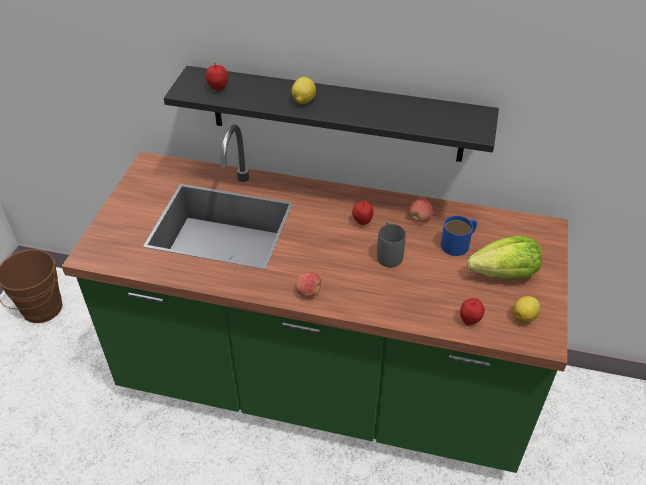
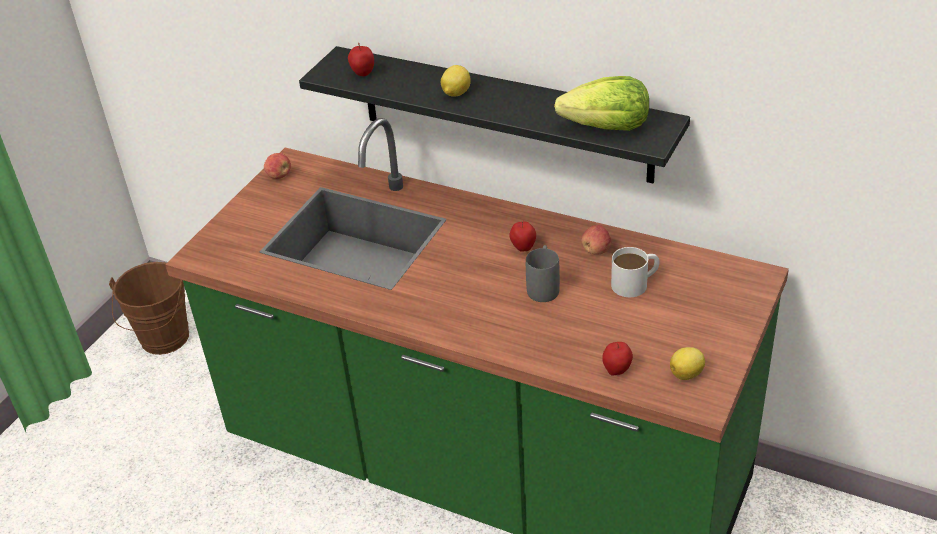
camera: 15 degrees right, 5 degrees down
(308, 292) = (433, 319): apple -> apple (279, 176)
(459, 243) = (635, 283): blue mug -> white mug
(504, 274) = (680, 324): lettuce -> lettuce (607, 128)

